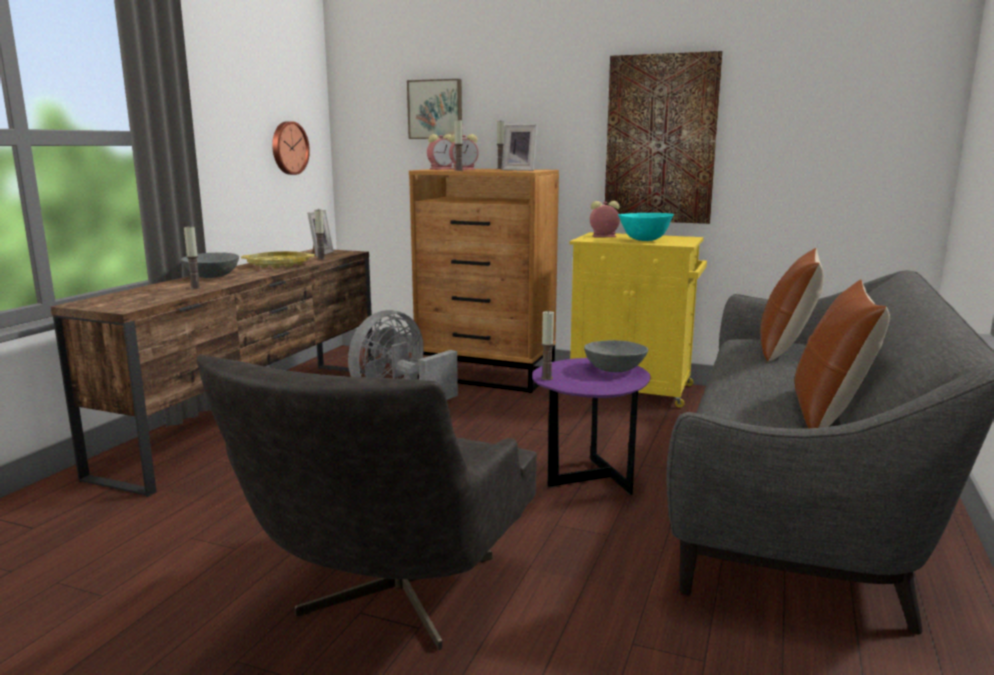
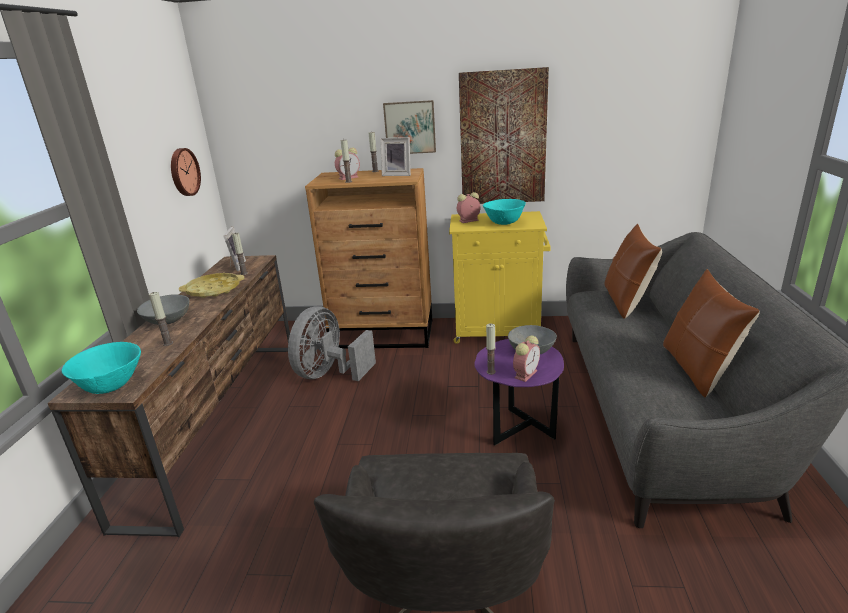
camera: 15 degrees left, 10 degrees up
(115, 304) = (112, 386): none -> turquoise bowl
(436, 109) = (308, 122): picture -> picture (410, 127)
(442, 169) = (328, 178): alarm clock -> alarm clock (526, 373)

